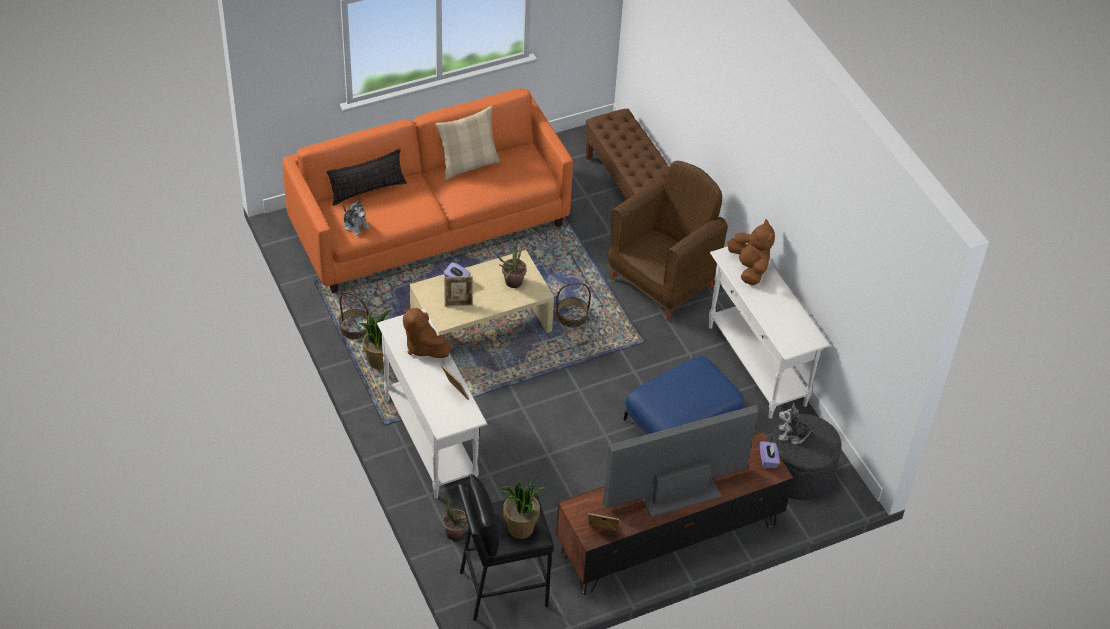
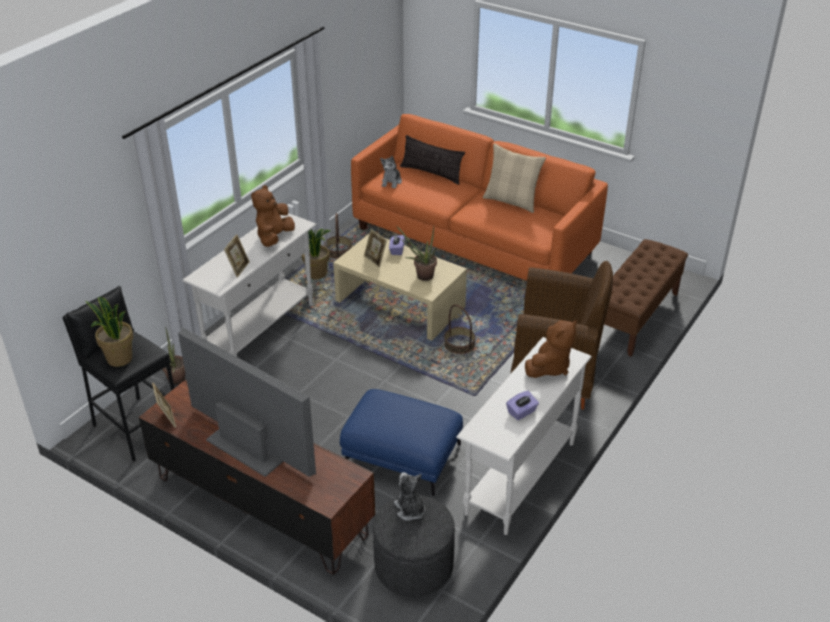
camera: 60 degrees right, 10 degrees down
(768, 460) = (338, 491): purple tissue box -> purple tissue box (521, 412)

